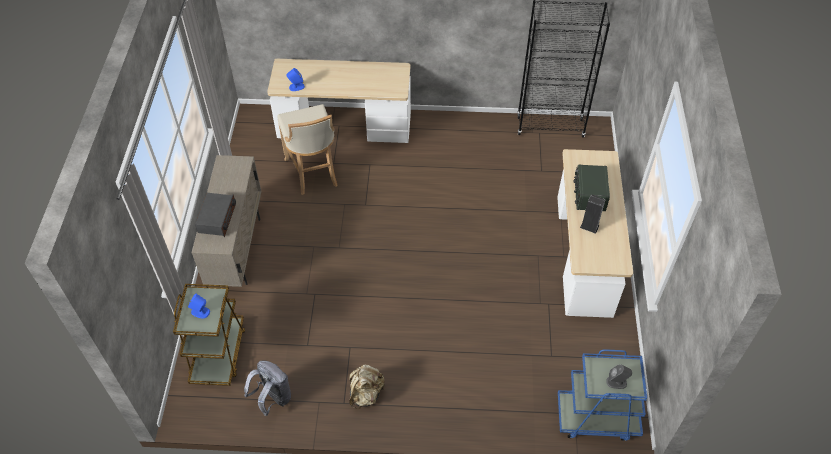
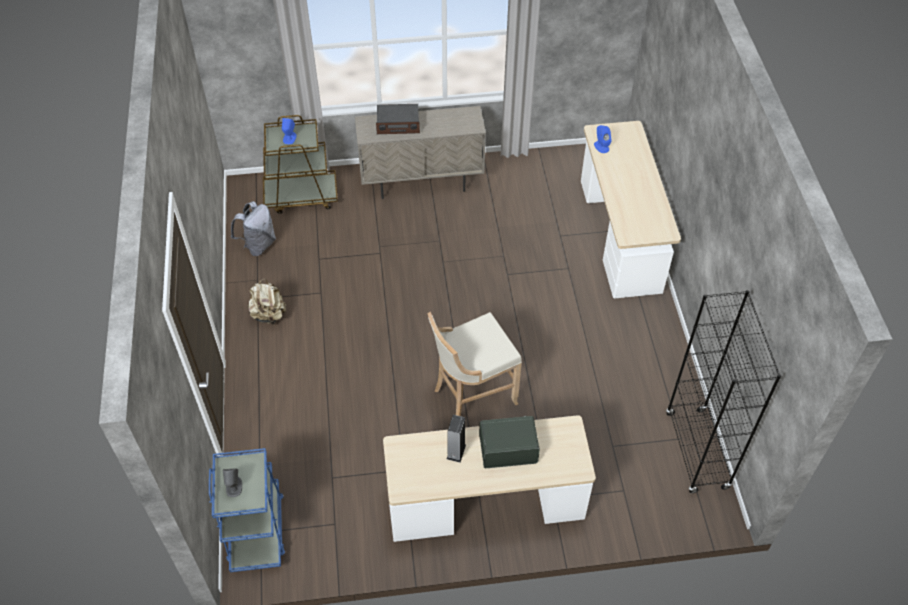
camera: 80 degrees right, 0 degrees up
(313, 173) = (539, 221): beige stool -> beige stool (471, 395)

